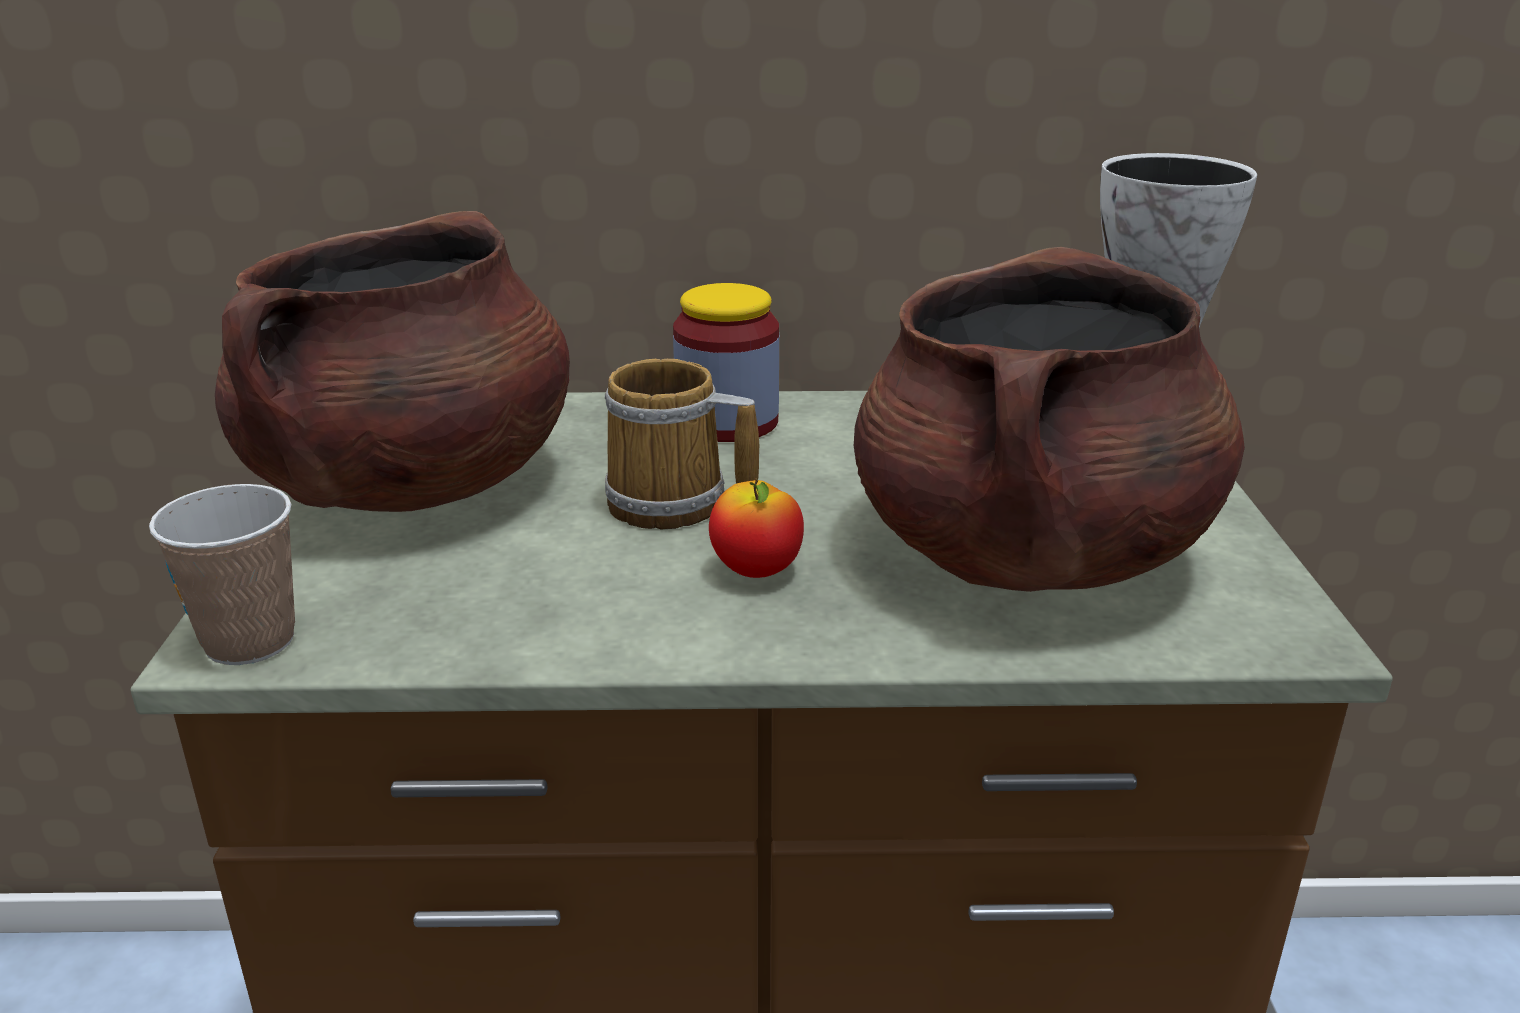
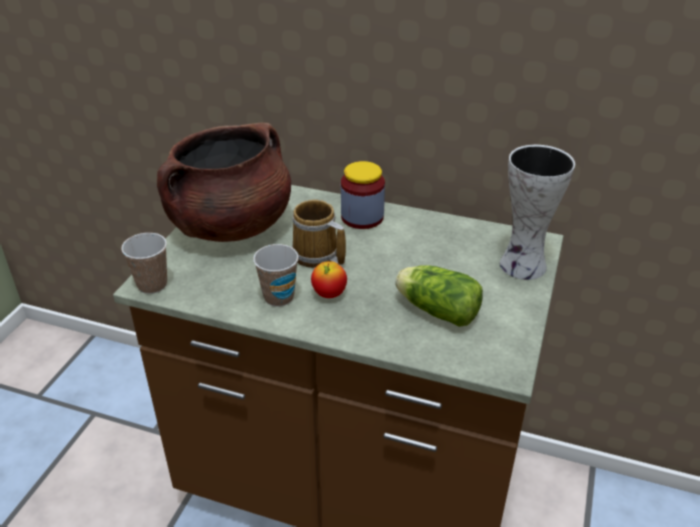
camera: 20 degrees right, 10 degrees up
(631, 602) = (278, 297): none -> cup
(1029, 554) = (435, 309): brown cooking pot -> lettuce

